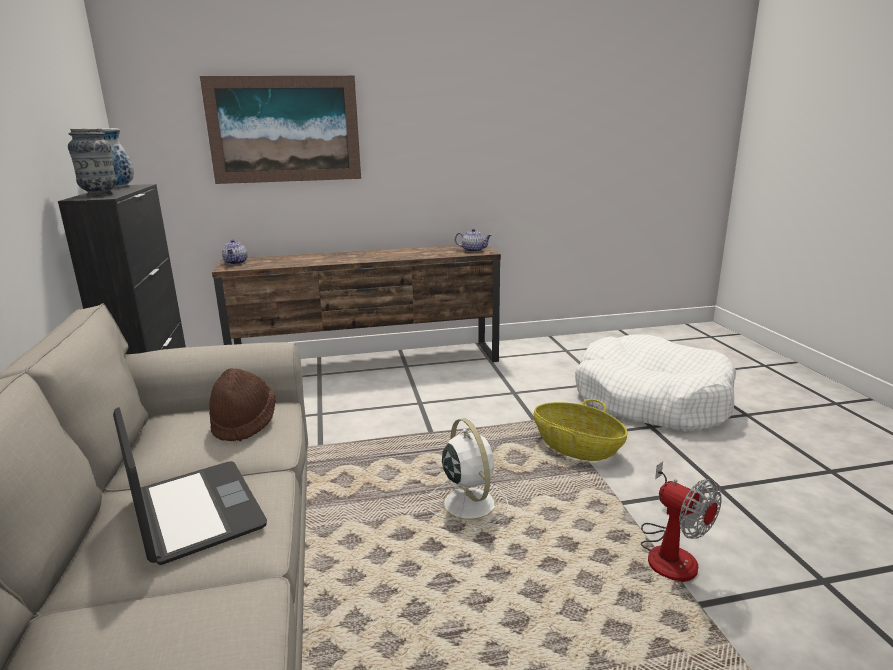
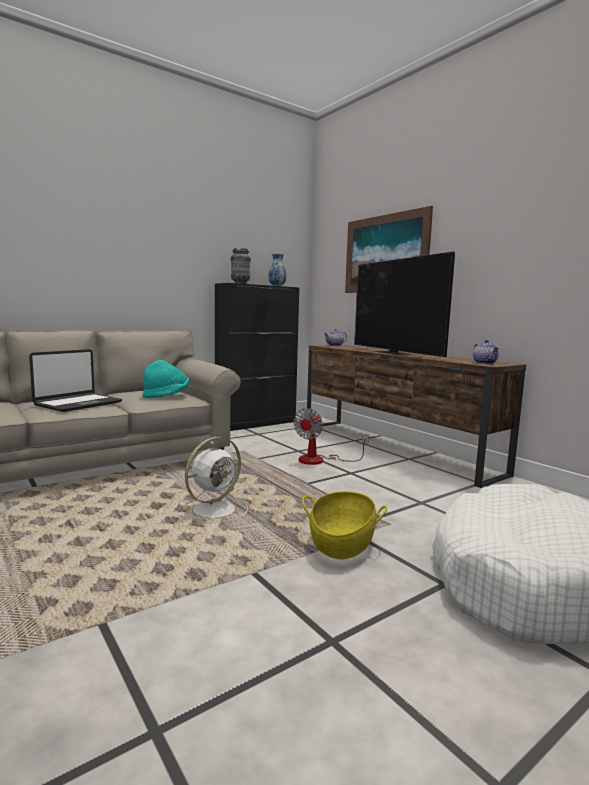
camera: 65 degrees right, 10 degrees down
(244, 423) = (166, 396): brown hat -> turquoise hat
(358, 257) = (394, 353): none -> television
(670, 552) = (181, 605): fan -> fan (320, 460)

